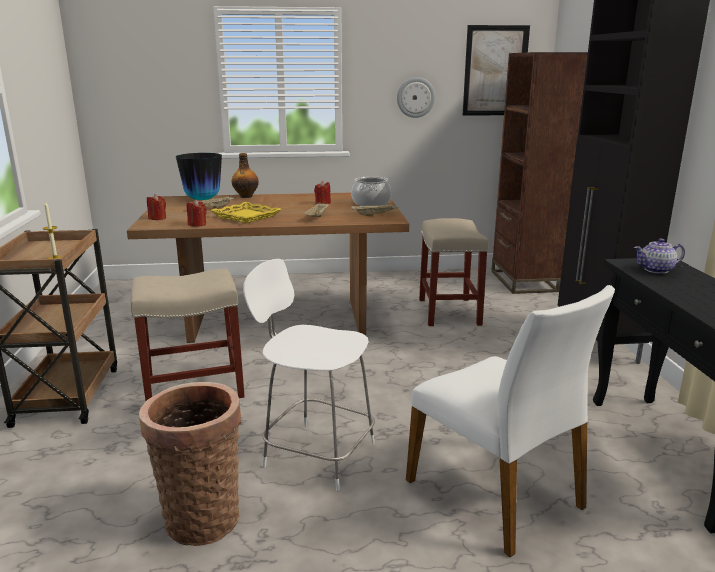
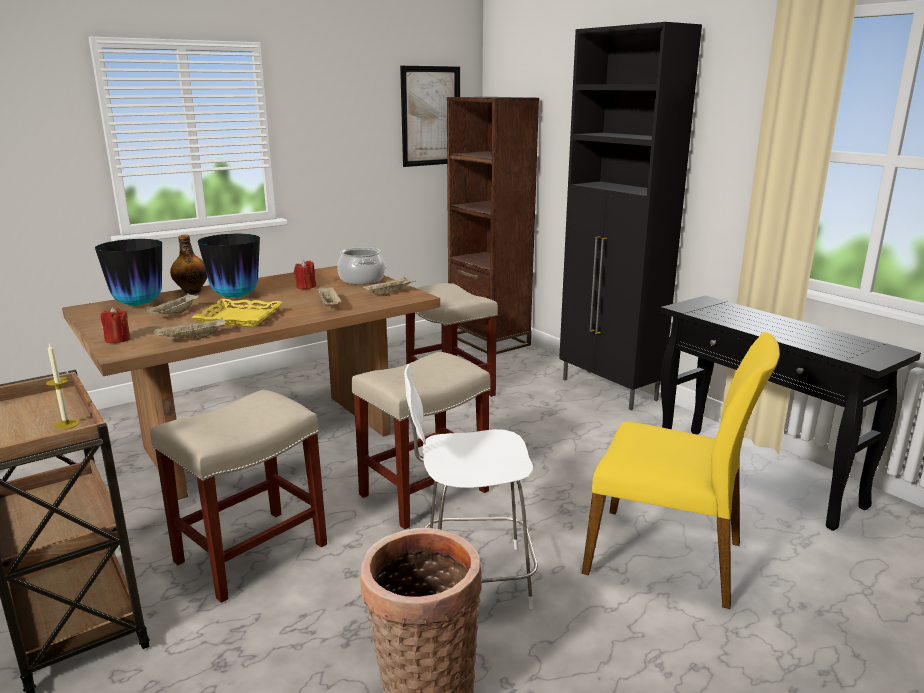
camera: 30 degrees left, 0 degrees up
(197, 224) = (192, 339): red candle -> beige tray
(266, 203) = (235, 296): none -> vase
(345, 383) = (423, 494): none -> beige stool
(415, 97) = (353, 149): wall clock -> none
(496, 493) = (666, 556): white chair -> yellow chair
(656, 270) = (712, 310): teapot -> none

